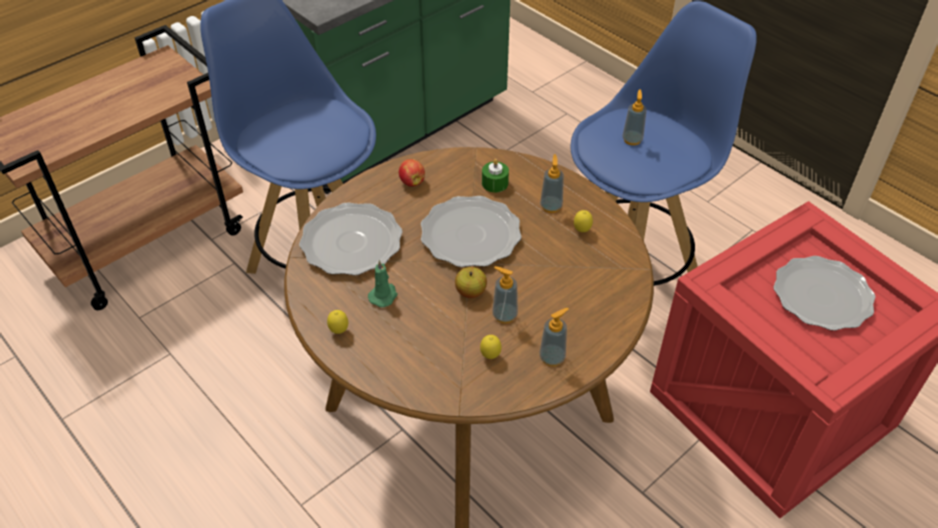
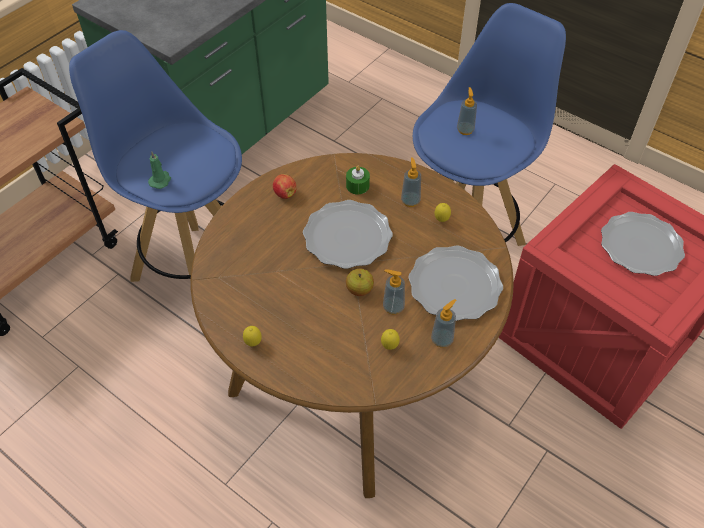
camera: 10 degrees left, 5 degrees up
(351, 242) = (244, 258): plate -> plate (454, 285)
(384, 295) = (285, 304): green candle -> green candle (160, 180)

